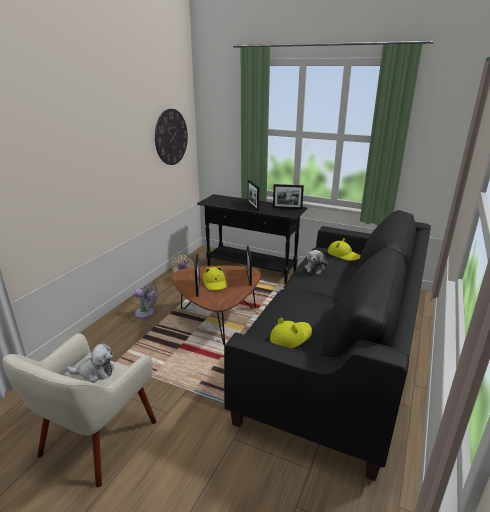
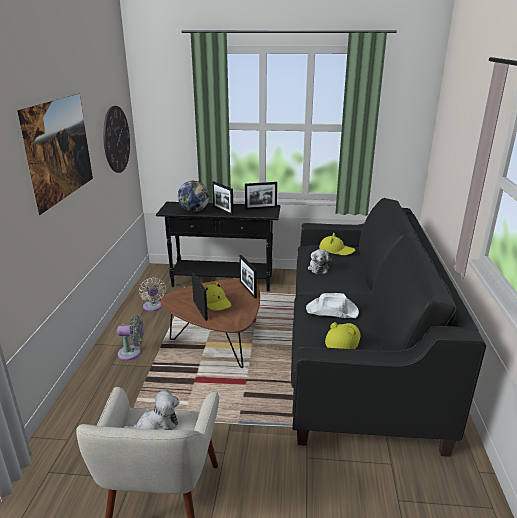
camera: 20 degrees left, 0 degrees up
(103, 157) = (65, 173): none -> picture
(229, 203) = (194, 210): none -> globe
(300, 308) = (332, 311): none -> white hat

